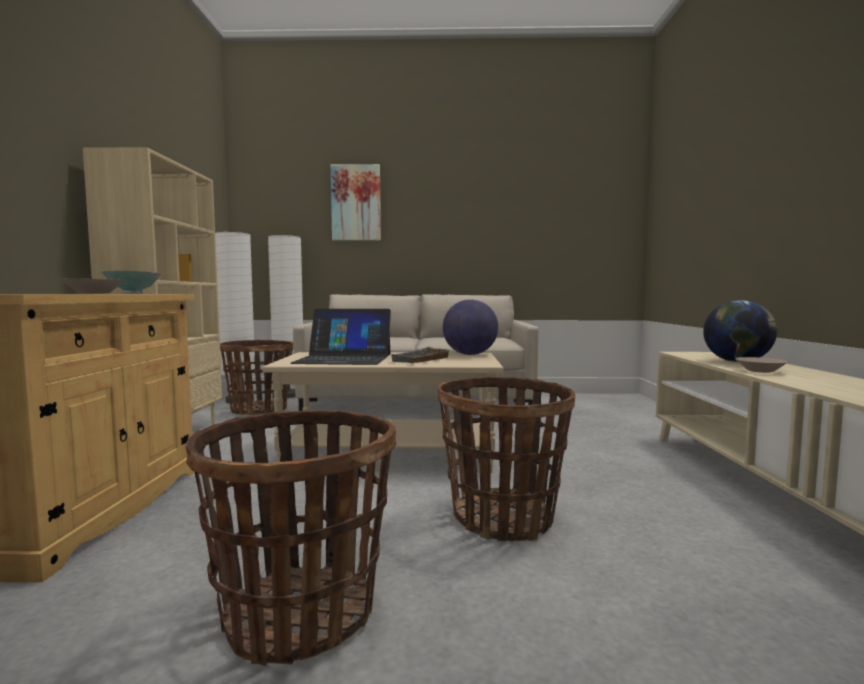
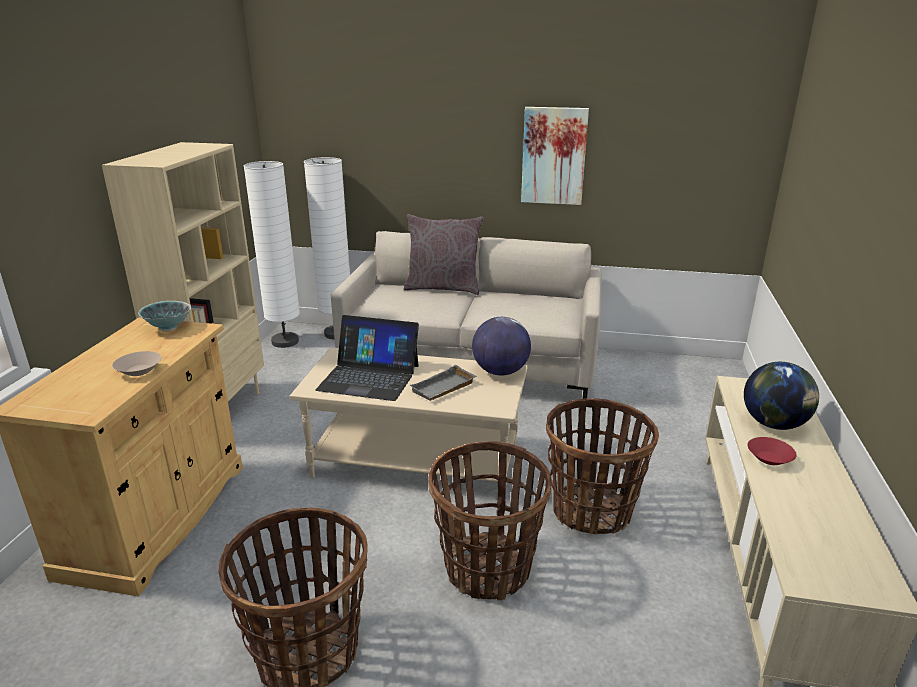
camera: 10 degrees right, 20 degrees up
(259, 410) = (304, 364): basket -> basket (592, 511)
(356, 203) = (406, 114): picture -> picture (554, 156)
(390, 336) = (443, 288): none -> grey pillow
(760, 371) = (769, 459): beige bowl -> red bowl

